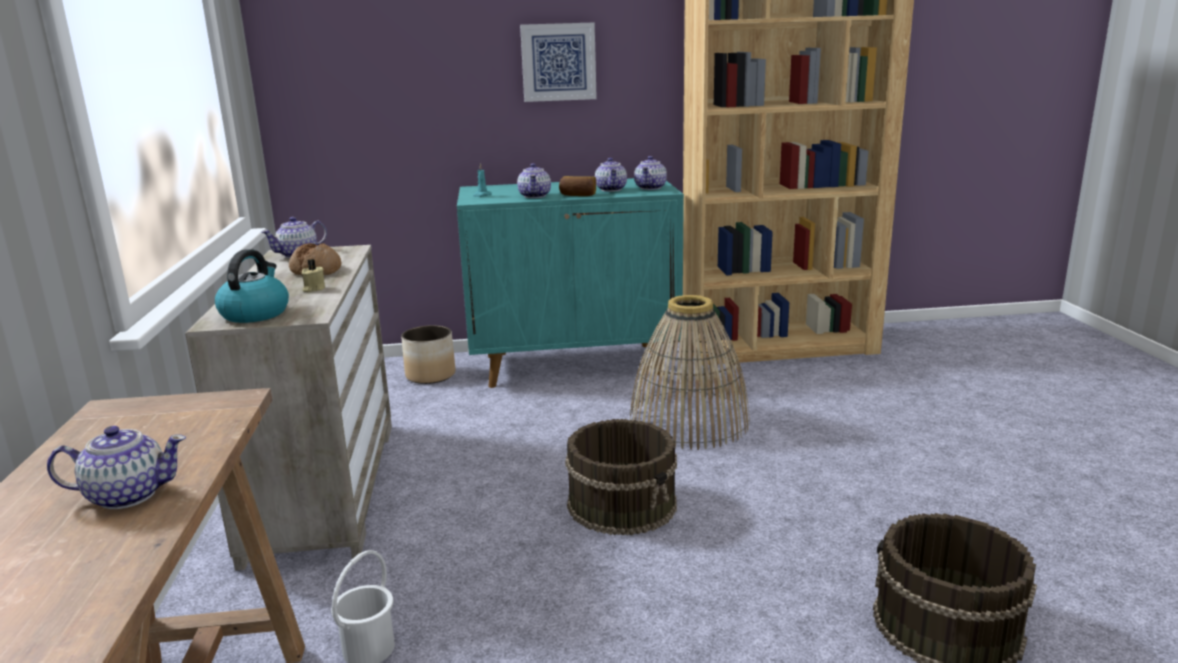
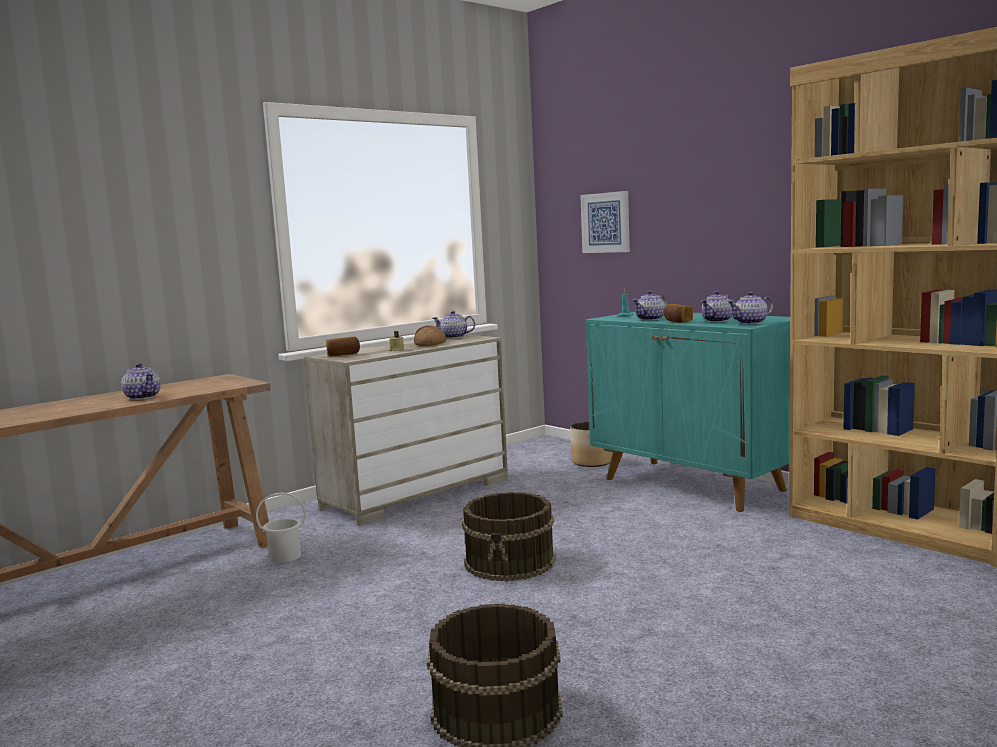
camera: 55 degrees right, 10 degrees down
(255, 313) = (343, 354): kettle -> bread
(558, 62) = (724, 205): picture -> picture (606, 222)
(688, 422) = (672, 543): basket -> none

